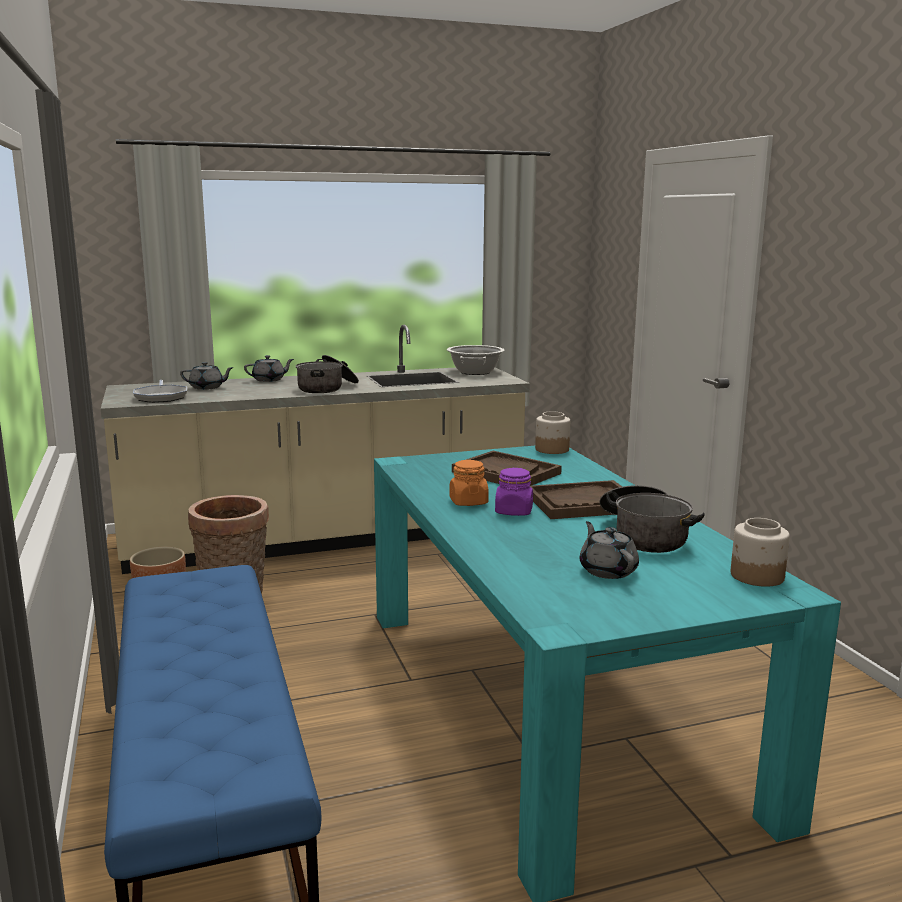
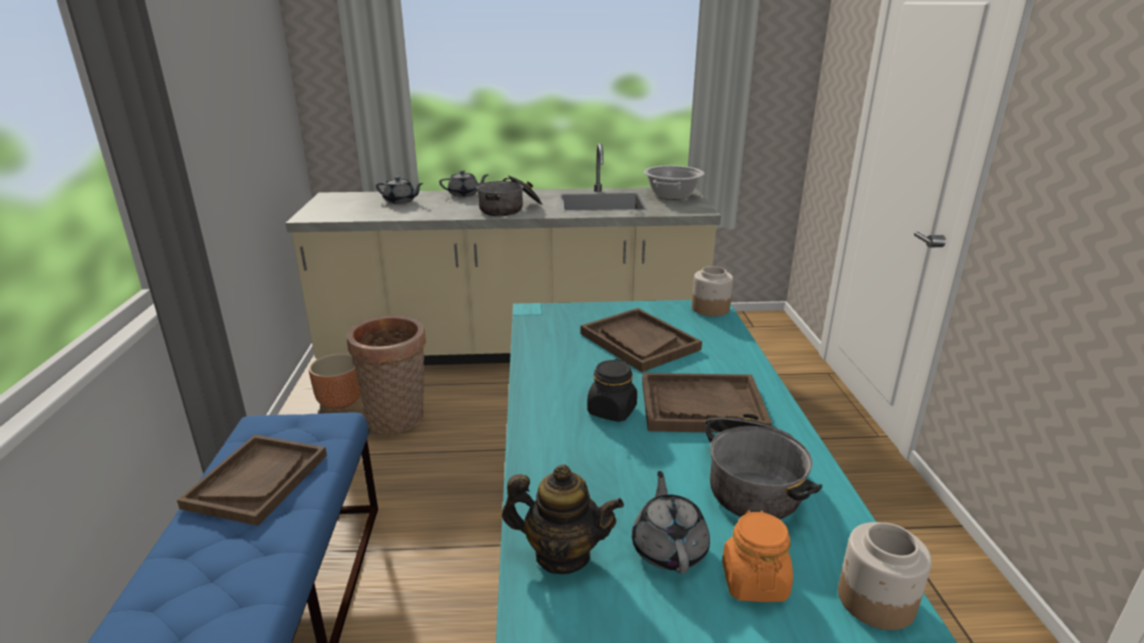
camera: 15 degrees right, 10 degrees up
(161, 397) = (349, 211): frying pan -> none
(189, 614) = (257, 480): none -> brown tray
(468, 502) = (569, 387): orange jar -> orange jar (754, 581)
(514, 511) = (612, 411): purple jar -> black jar
(533, 581) = (562, 555): none -> teapot

